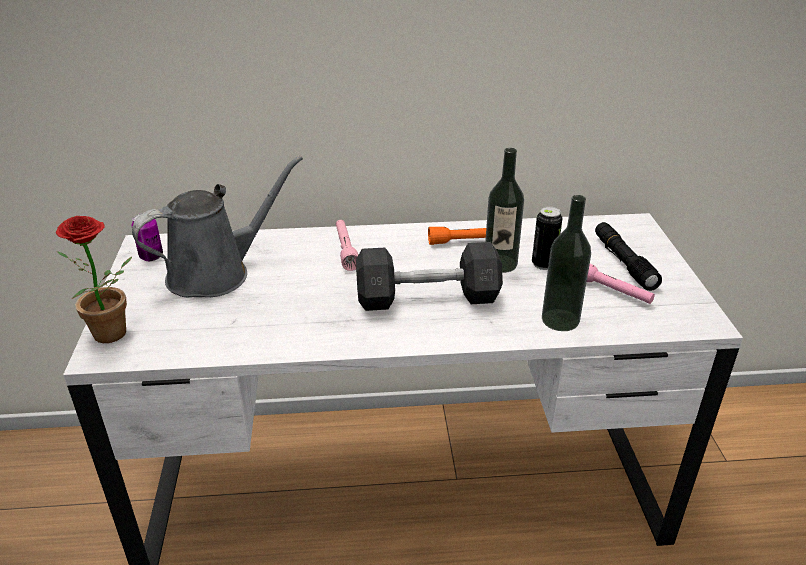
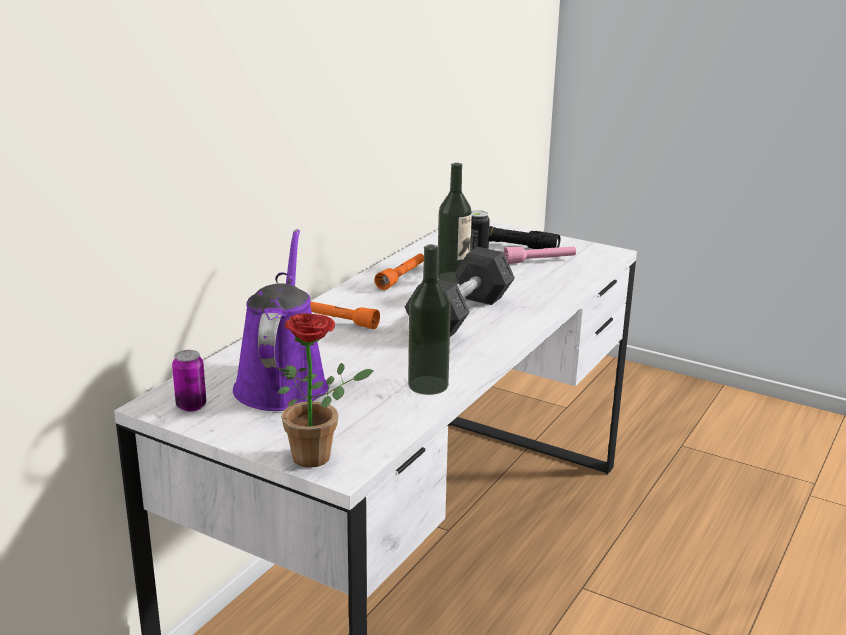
camera: 55 degrees left, 10 degrees down
(216, 273) = (282, 383): grey watering can -> purple watering can
(346, 250) = (338, 321): pink flashlight -> orange flashlight
(560, 320) = (551, 286): bottle -> bottle (428, 385)

